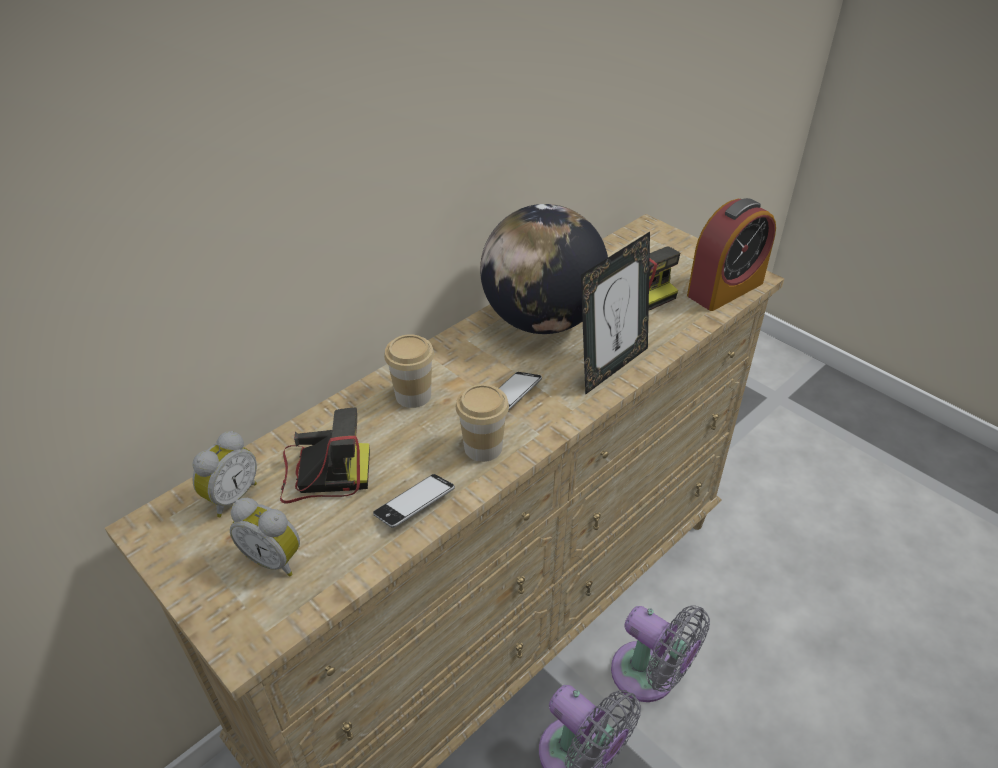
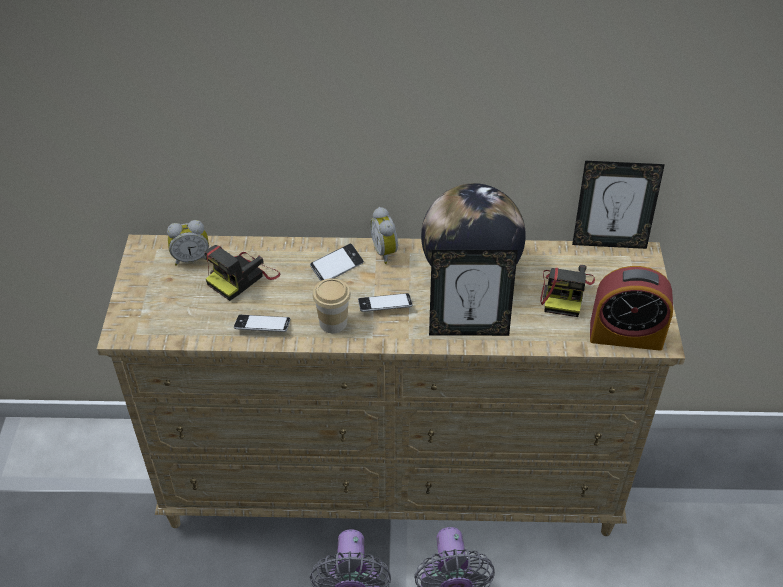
camera: 45 degrees right, 5 degrees up
(275, 558) = (175, 304): alarm clock -> alarm clock (386, 251)
(322, 473) = (242, 277): camera -> camera turned 90 degrees clockwise
(413, 395) = (337, 266): cup -> phone
(613, 234) = (608, 242): none -> picture frame

